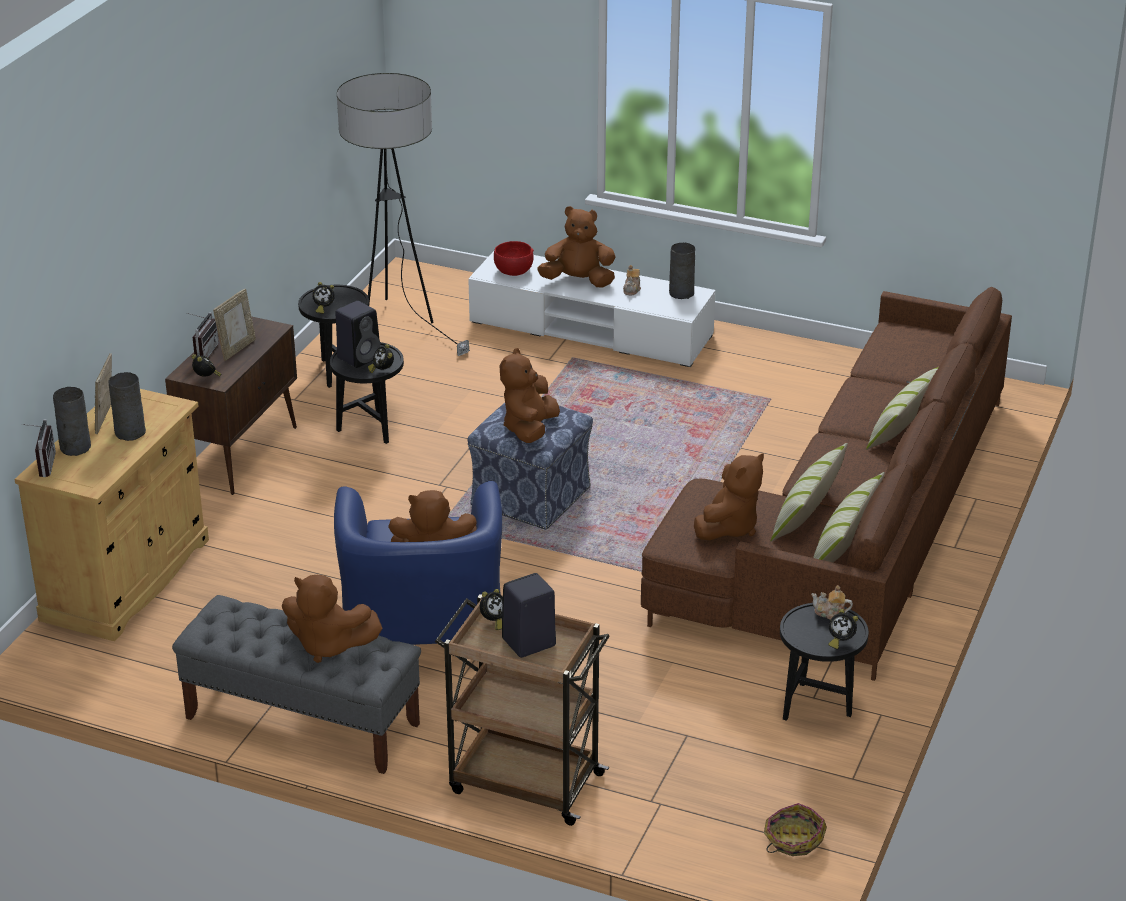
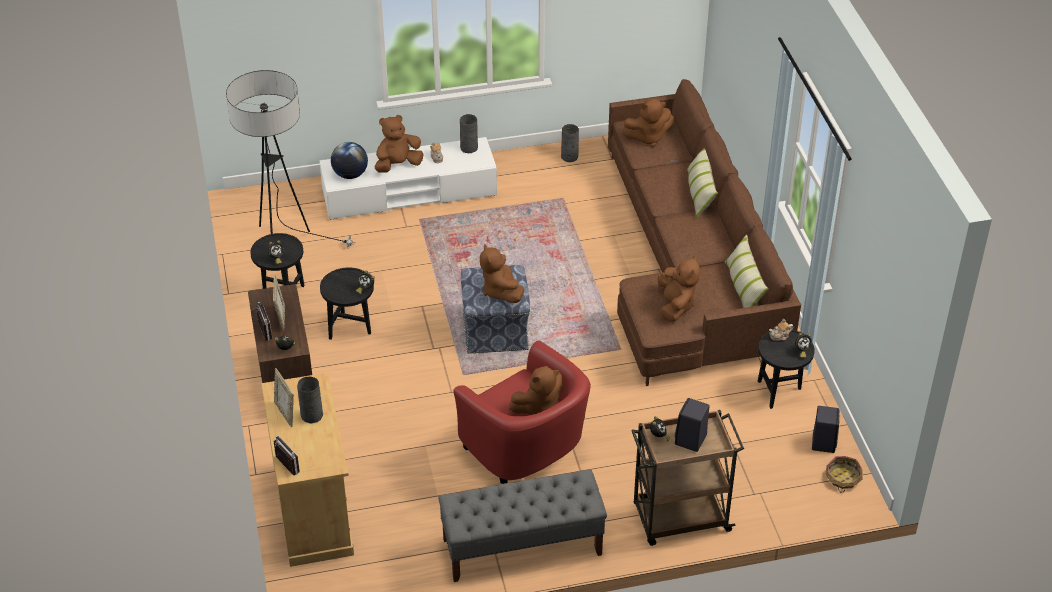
camera: 35 degrees left, 10 degrees up
(74, 447) = (289, 443): grey vase -> grey vase (569, 157)
(328, 645) = (543, 495): brown plush toy -> brown plush toy (648, 137)
(359, 357) = (340, 285): black speaker -> black speaker (823, 442)
(422, 629) = (526, 452): blue armchair -> red armchair
(513, 272) = (350, 175): red bowl -> globe
(806, 513) = (705, 276): pillow -> none

